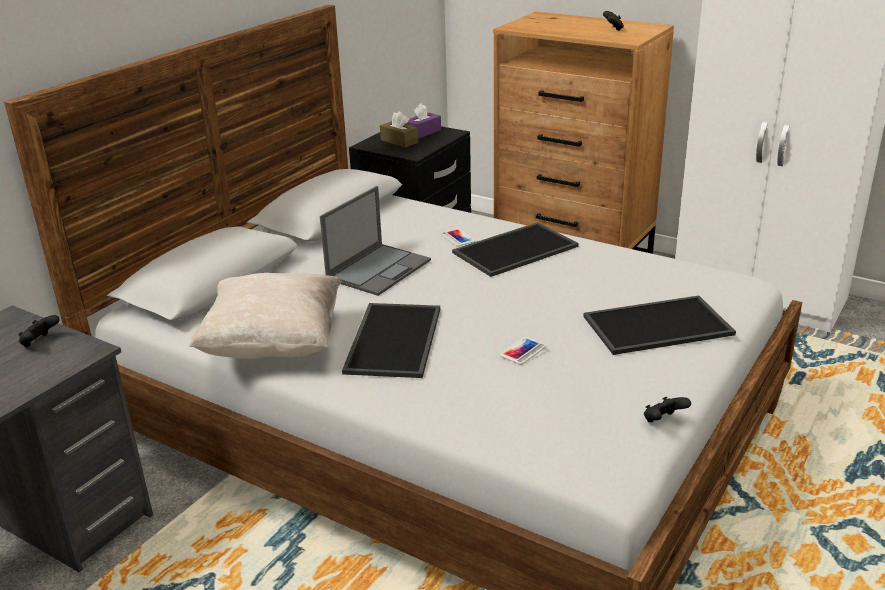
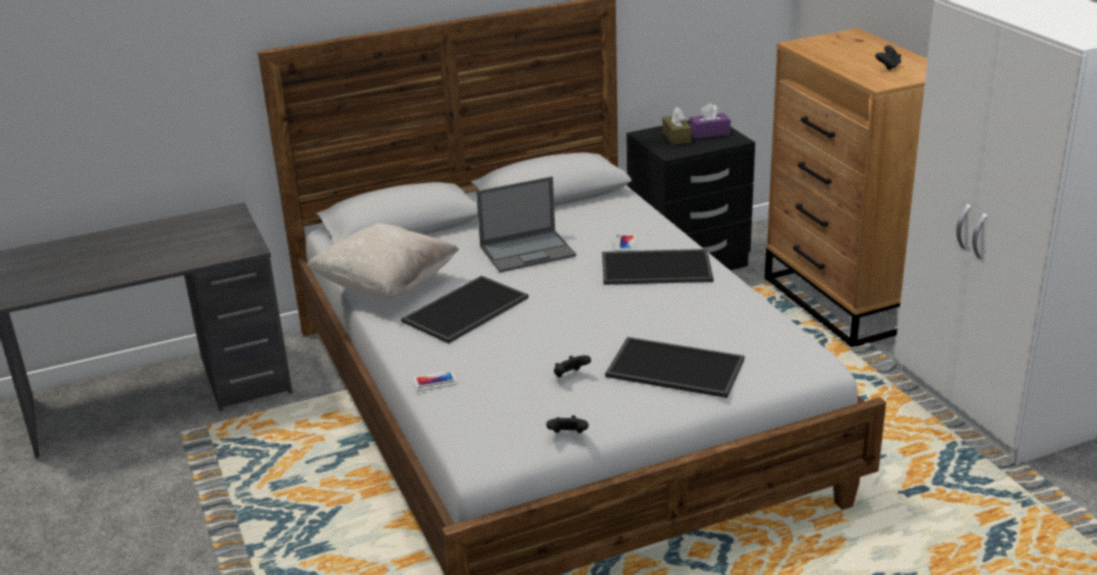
camera: 35 degrees right, 0 degrees up
(40, 342) = (231, 234): black game controller -> black game controller (570, 376)
(523, 351) = (539, 349): phone -> phone (435, 381)

